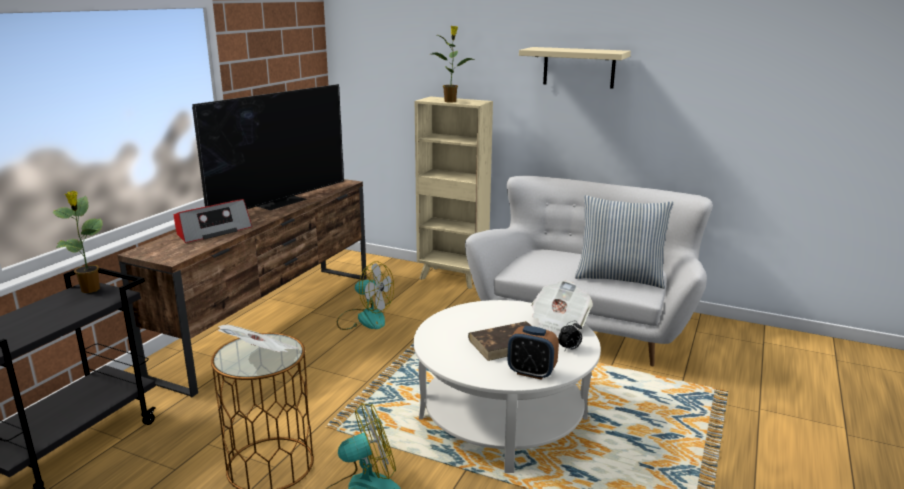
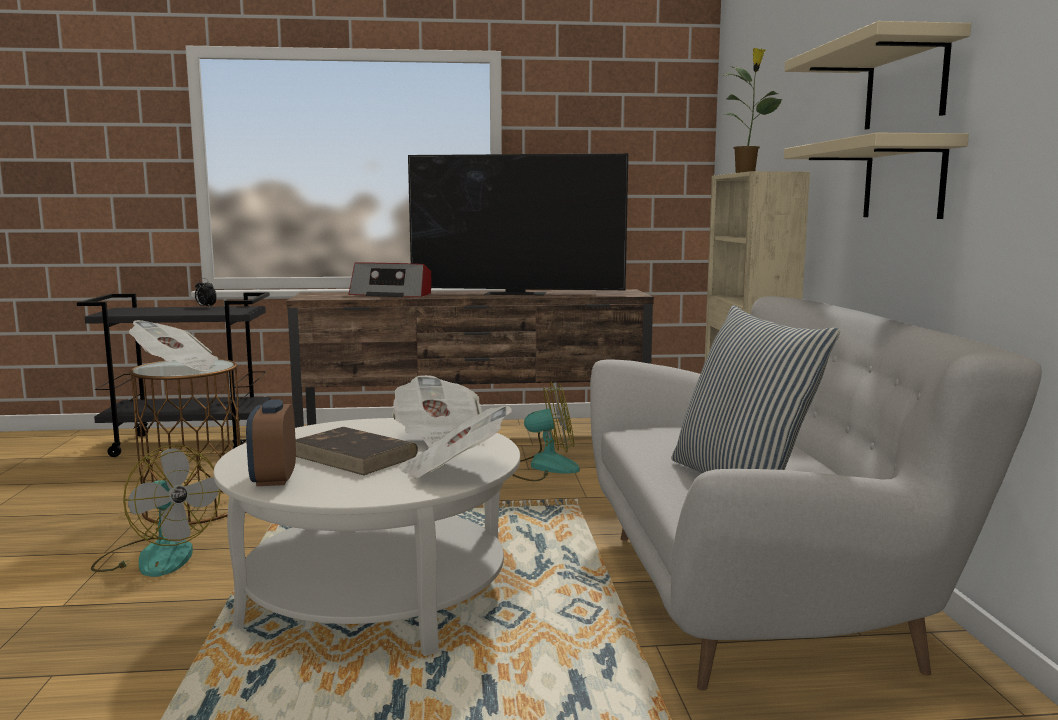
camera: 60 degrees right, 10 degrees down
(90, 290) = (242, 308): potted plant -> none
(364, 319) = (542, 467): fan -> fan turned 90 degrees counterclockwise
(493, 316) = (439, 439): none -> newspaper
(569, 349) = (373, 487): alarm clock -> alarm clock (205, 307)
(581, 114) = (903, 180): none -> beige shelf

